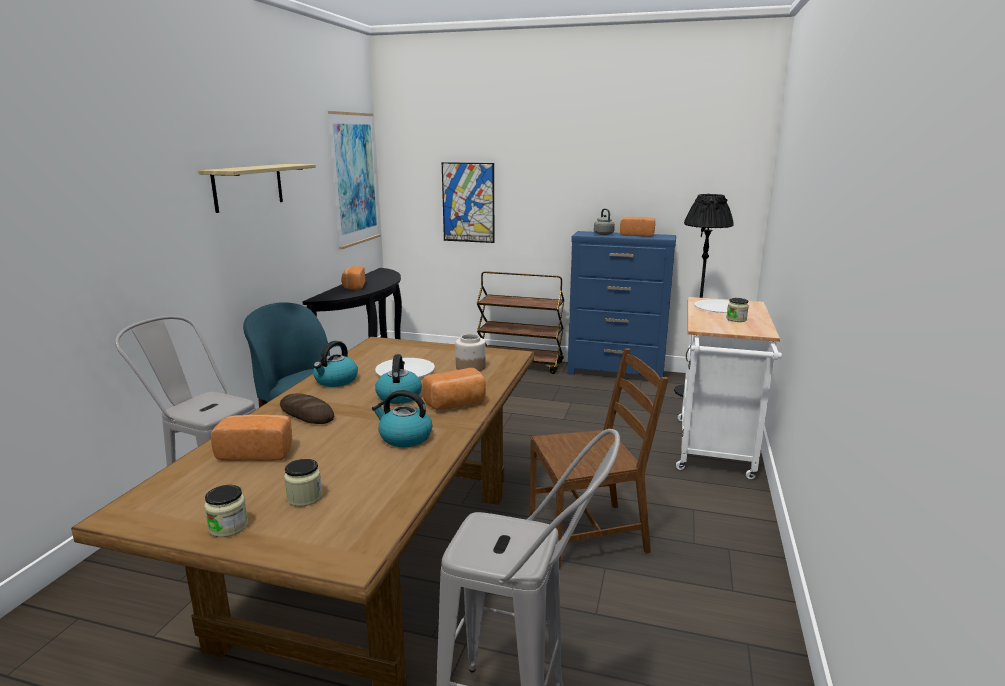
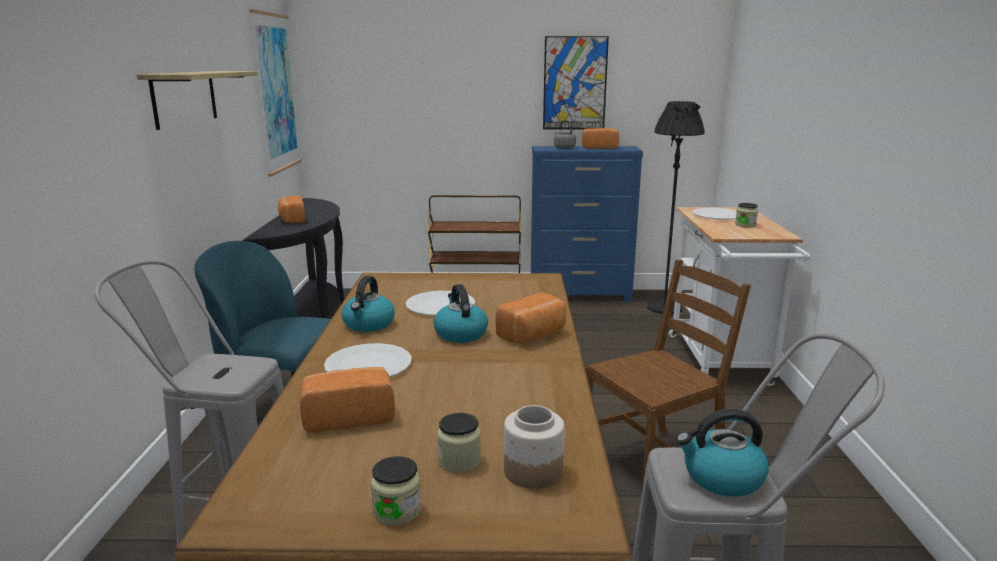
camera: 15 degrees left, 0 degrees up
(306, 413) = (368, 365): bread -> white plate
(404, 437) = (511, 378): kettle -> kettle (721, 478)
(468, 202) = (407, 119): picture -> picture (575, 83)
(470, 367) = (510, 295): jar -> jar (532, 471)

